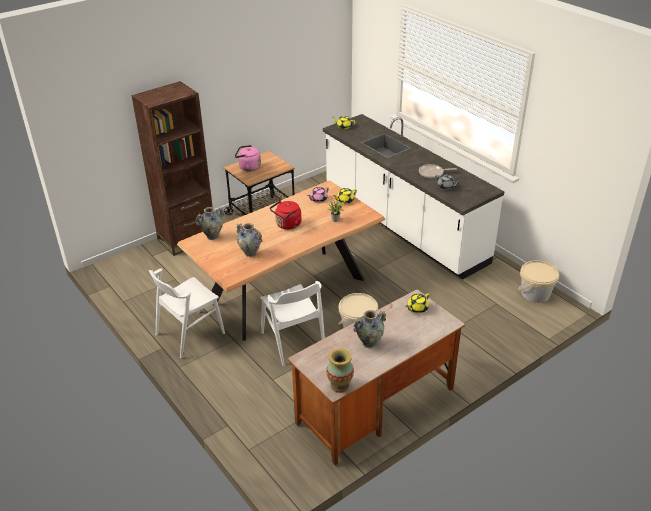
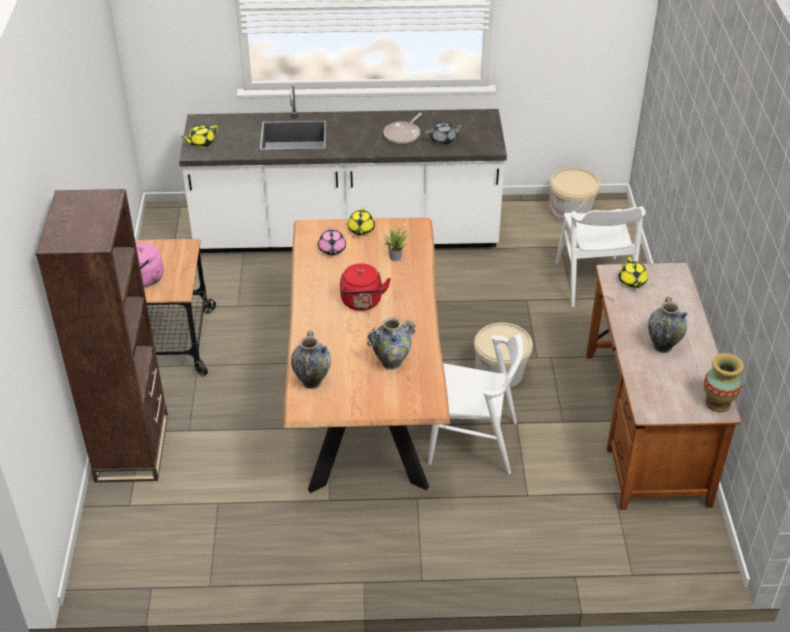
camera: 55 degrees left, 5 degrees up
(189, 334) = (361, 539): white chair -> white chair (593, 282)

